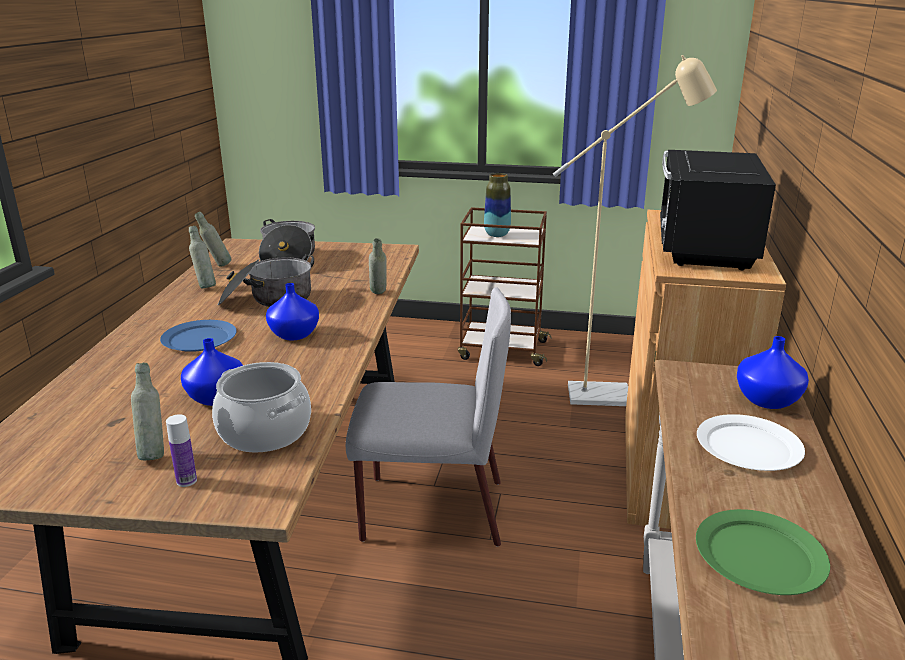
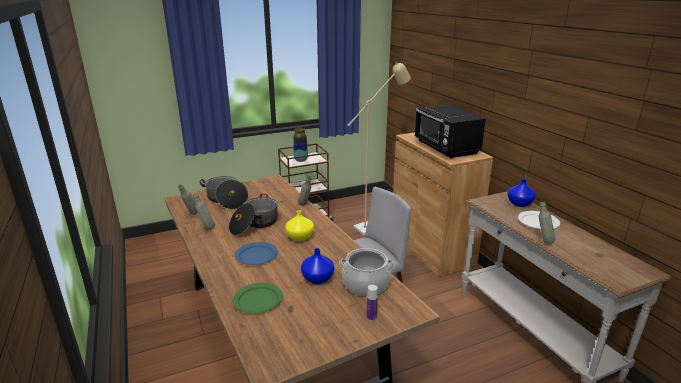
camera: 35 degrees left, 0 degrees up
(153, 454) = (336, 314): grey bottle -> grey bottle (543, 241)
(295, 334) = (300, 237): blue vase -> yellow vase
(760, 557) = (589, 255): green plate -> green plate (258, 300)

